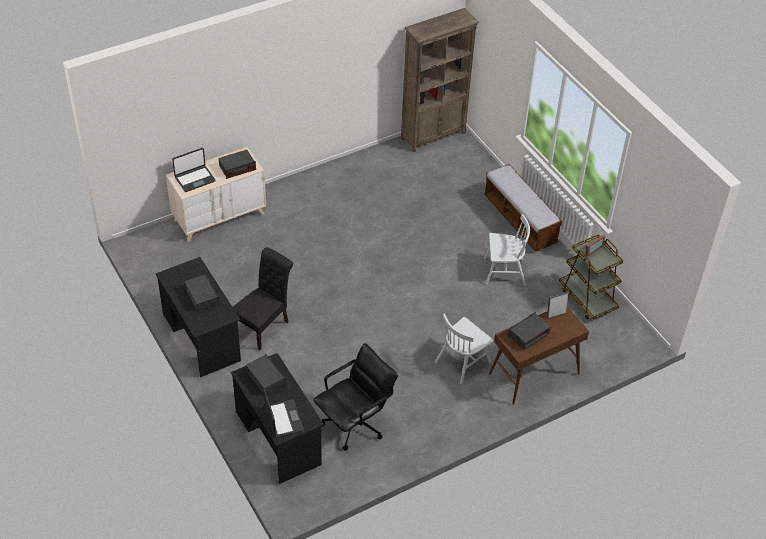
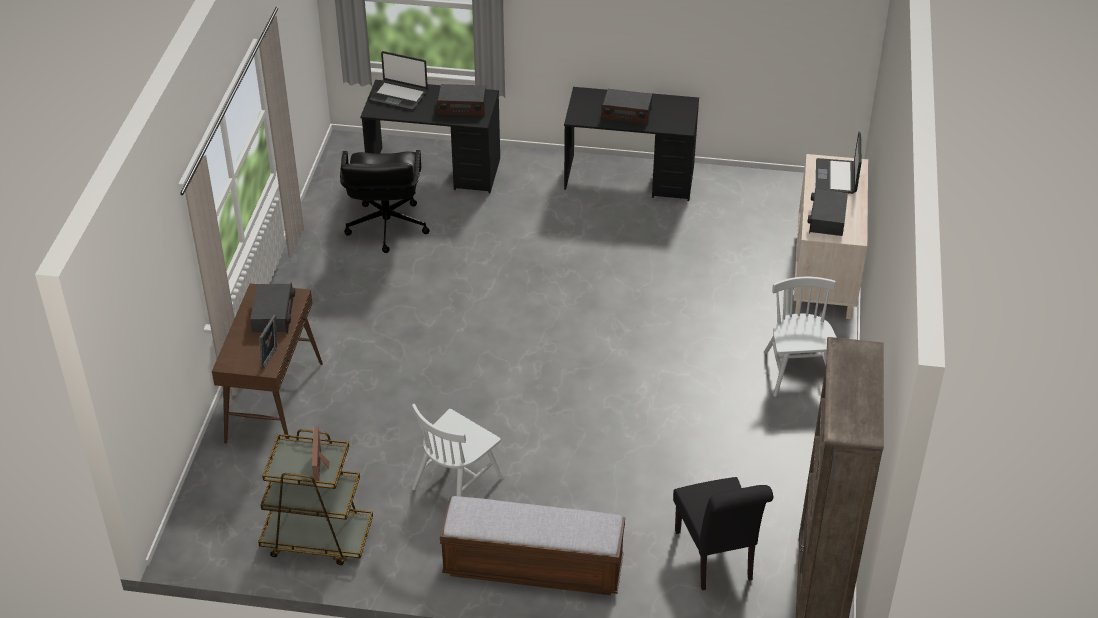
camera: 130 degrees right, 5 degrees down
(264, 326) = (596, 228): black chair -> black chair (716, 559)
(463, 362) = (365, 353): white chair -> white chair (797, 373)

